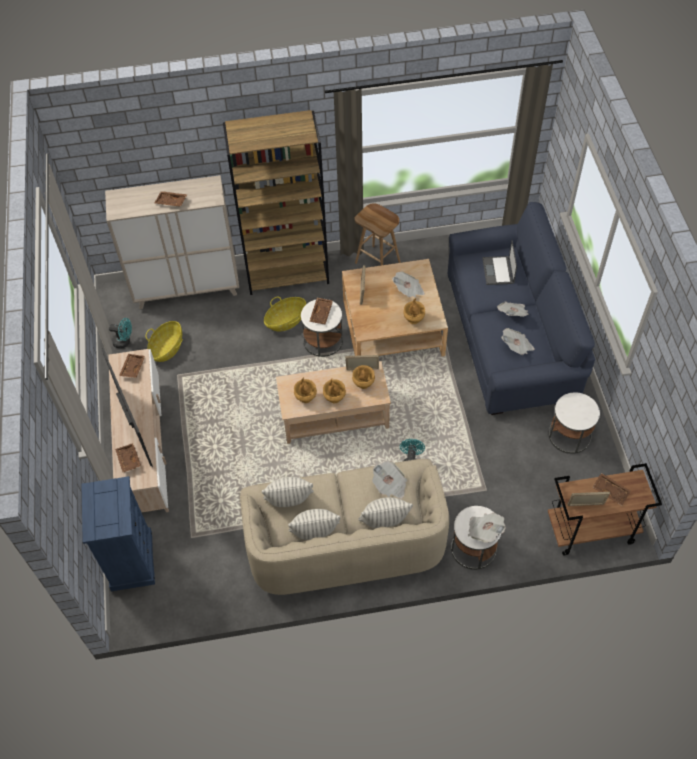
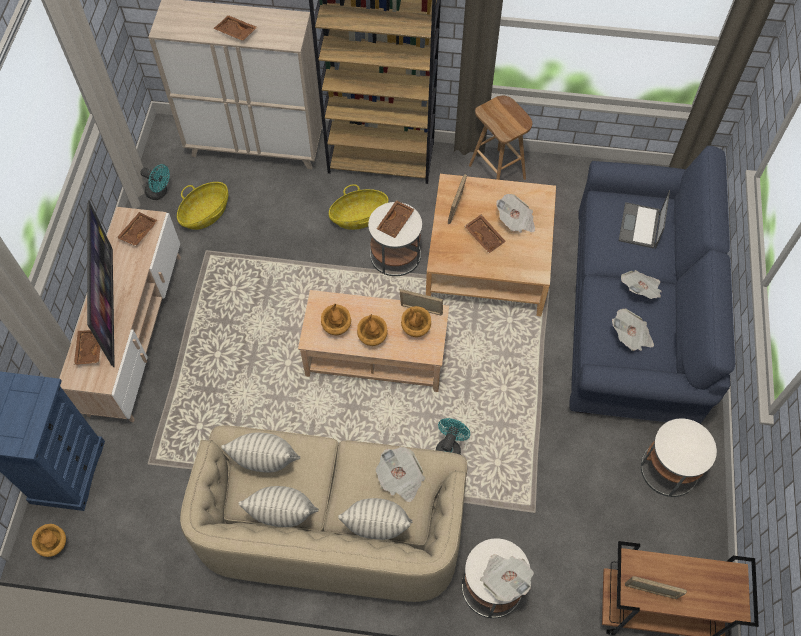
camera: 15 degrees right, 5 degrees up
(413, 319) = (509, 261): brown vase -> brown vase (55, 545)
(610, 491) = (692, 582): brown tray -> brown tray (485, 236)

